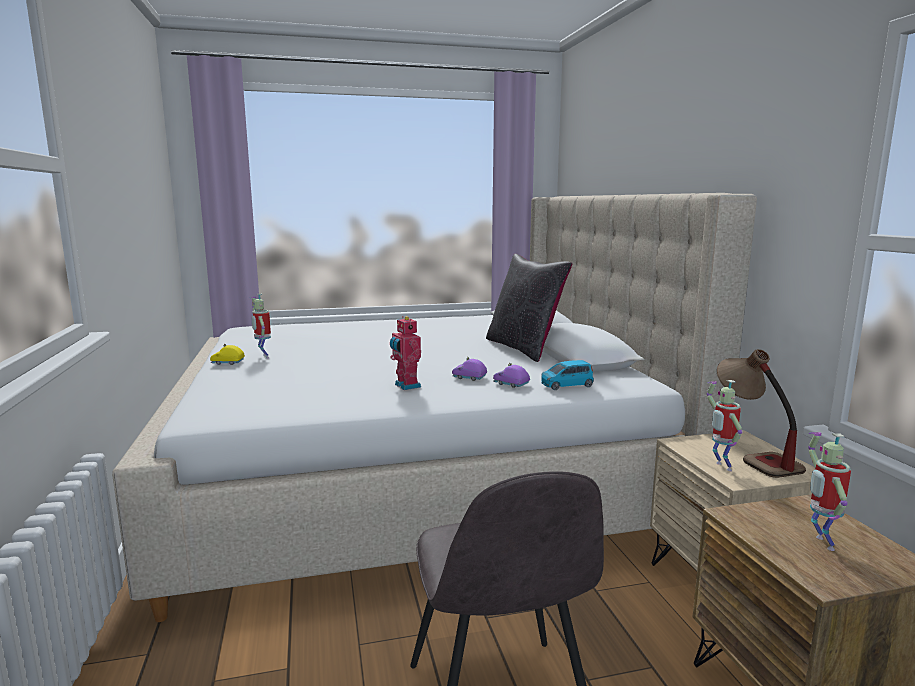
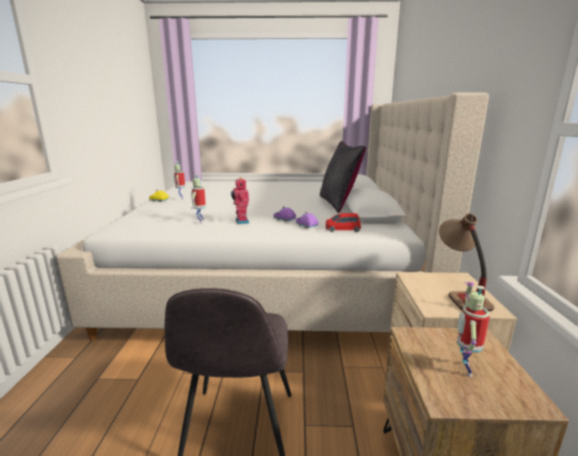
camera: 15 degrees right, 5 degrees up
(566, 385) = (342, 229): blue toy car -> red toy car
(720, 466) = (427, 297): toy robot -> toy robot (200, 221)

